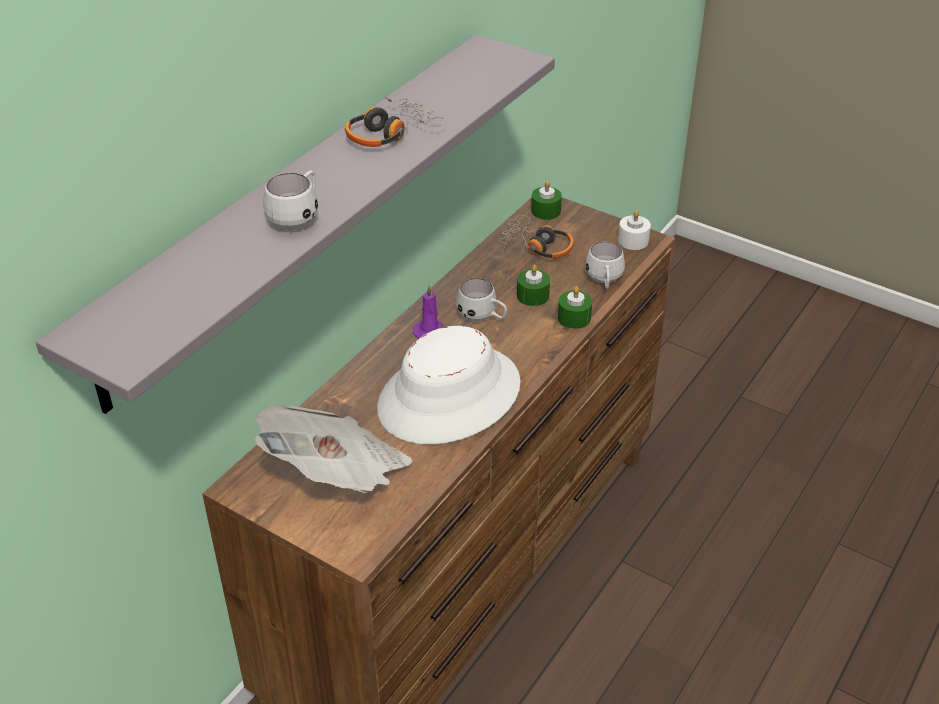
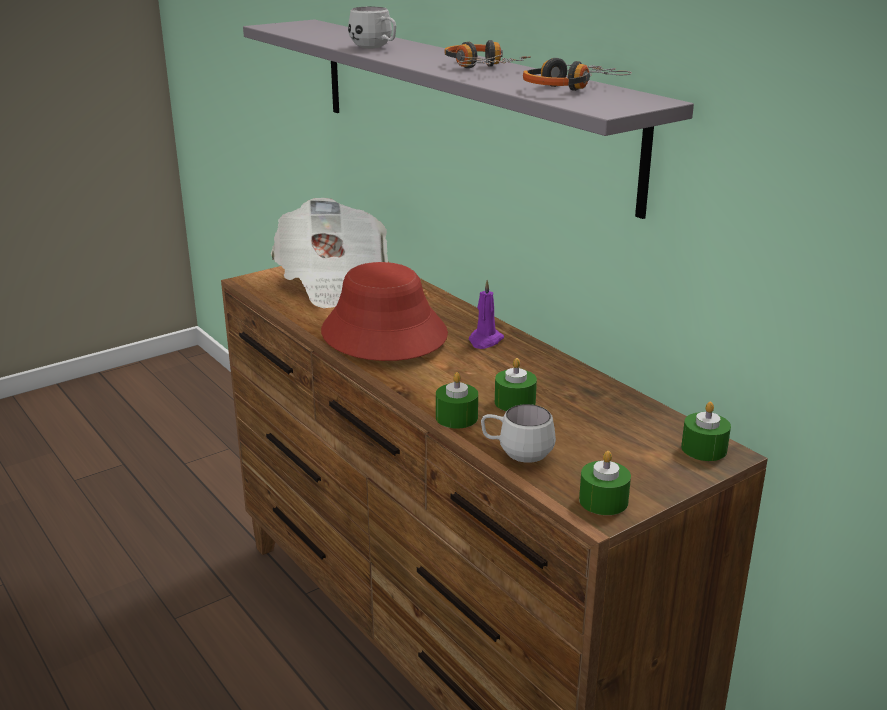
camera: 110 degrees right, 15 degrees down
(449, 397) = (383, 334): white hat -> red hat
(482, 317) = (493, 368): white mug -> none
(536, 246) = (617, 425): headphones -> headphones (569, 87)
(633, 240) = (603, 501): white candle -> green candle

